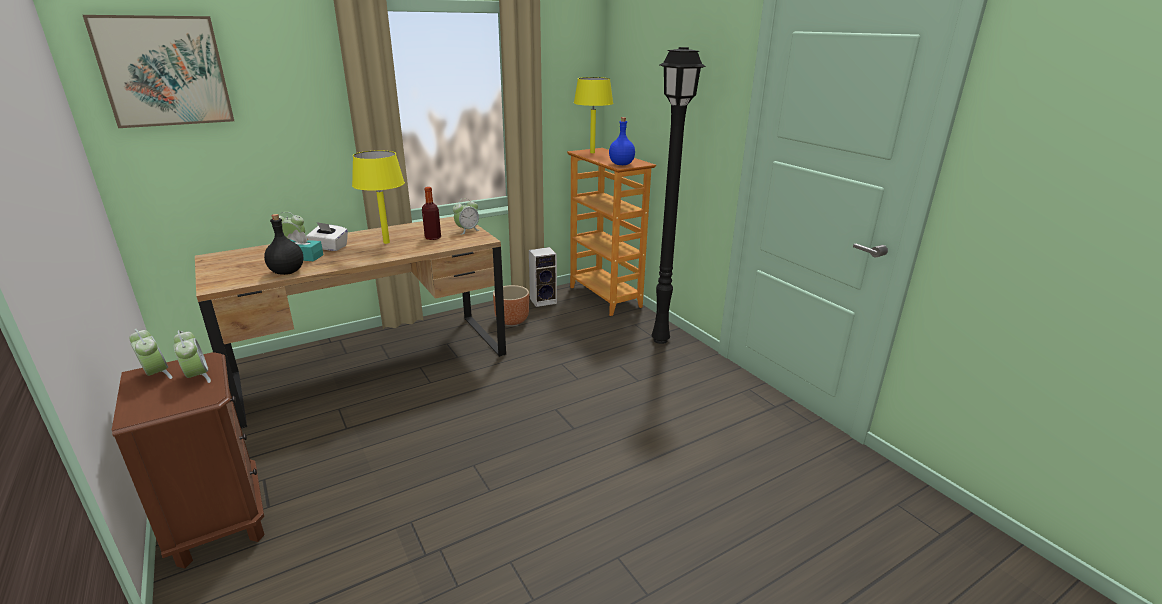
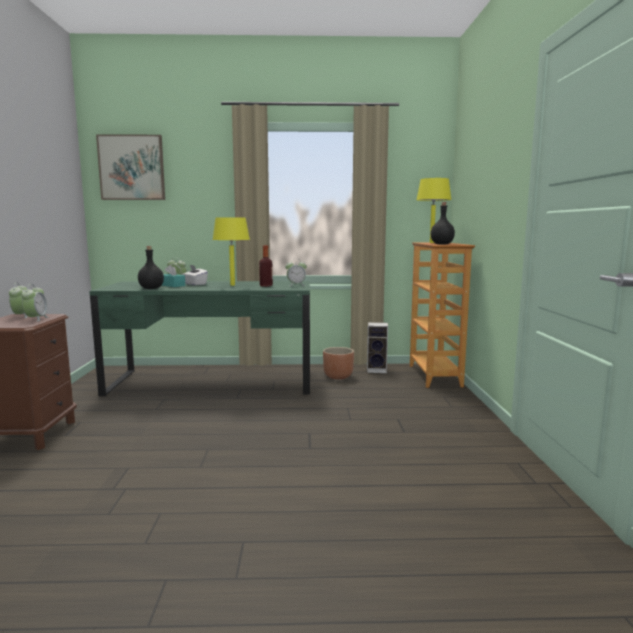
camera: 30 degrees right, 15 degrees down
(372, 365) = (212, 382): brown desk -> green desk
(621, 164) = (441, 244): blue bottle -> black bottle
(658, 340) = (455, 410): black floor lamp -> none

